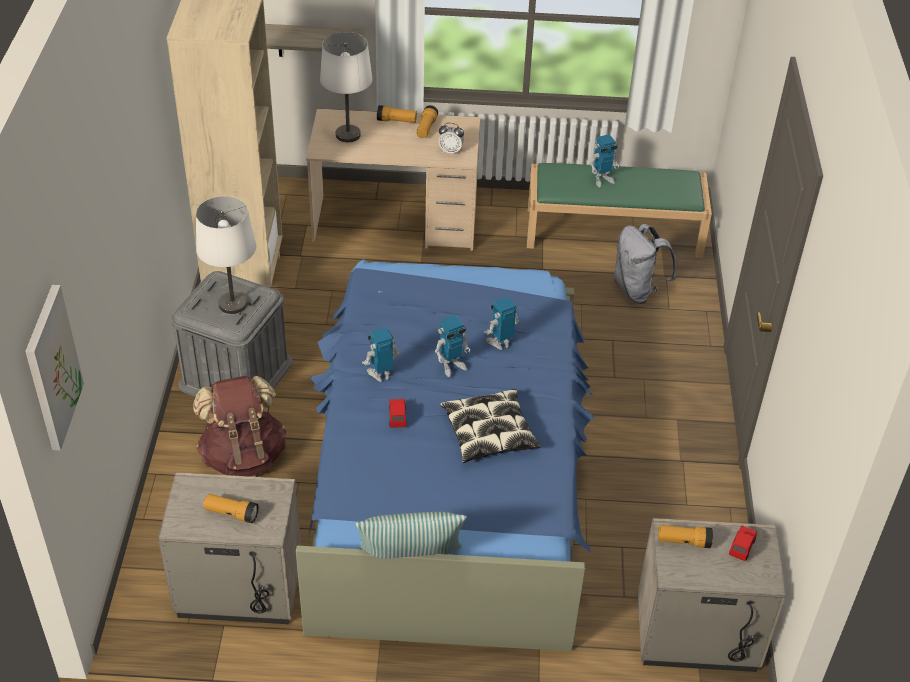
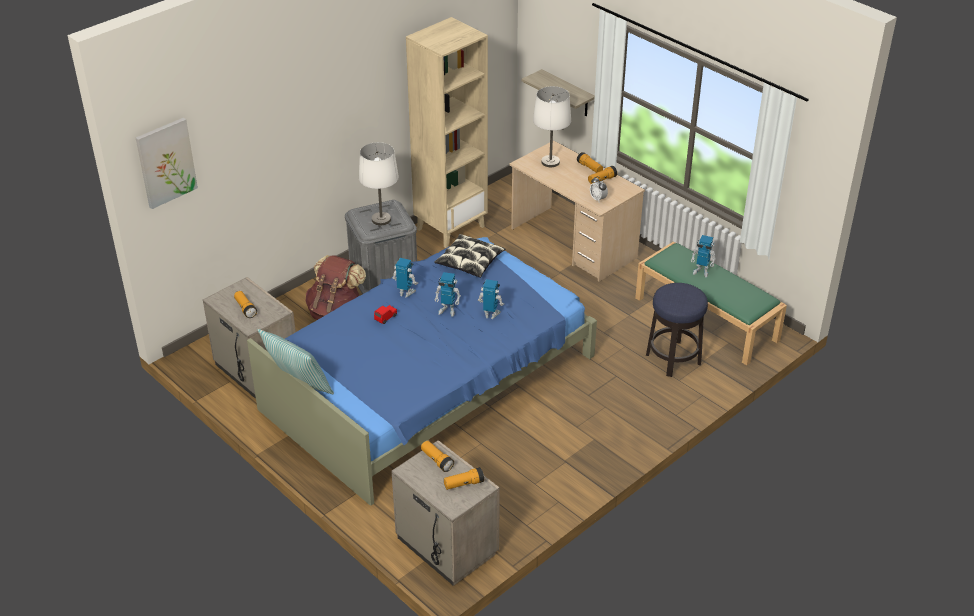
camera: 45 degrees right, 5 degrees down
(489, 433) = (421, 353): pillow -> pillow (470, 262)
(638, 290) = (673, 359): grey backpack -> stool
(742, 547) = (463, 484): red toy car -> flashlight

